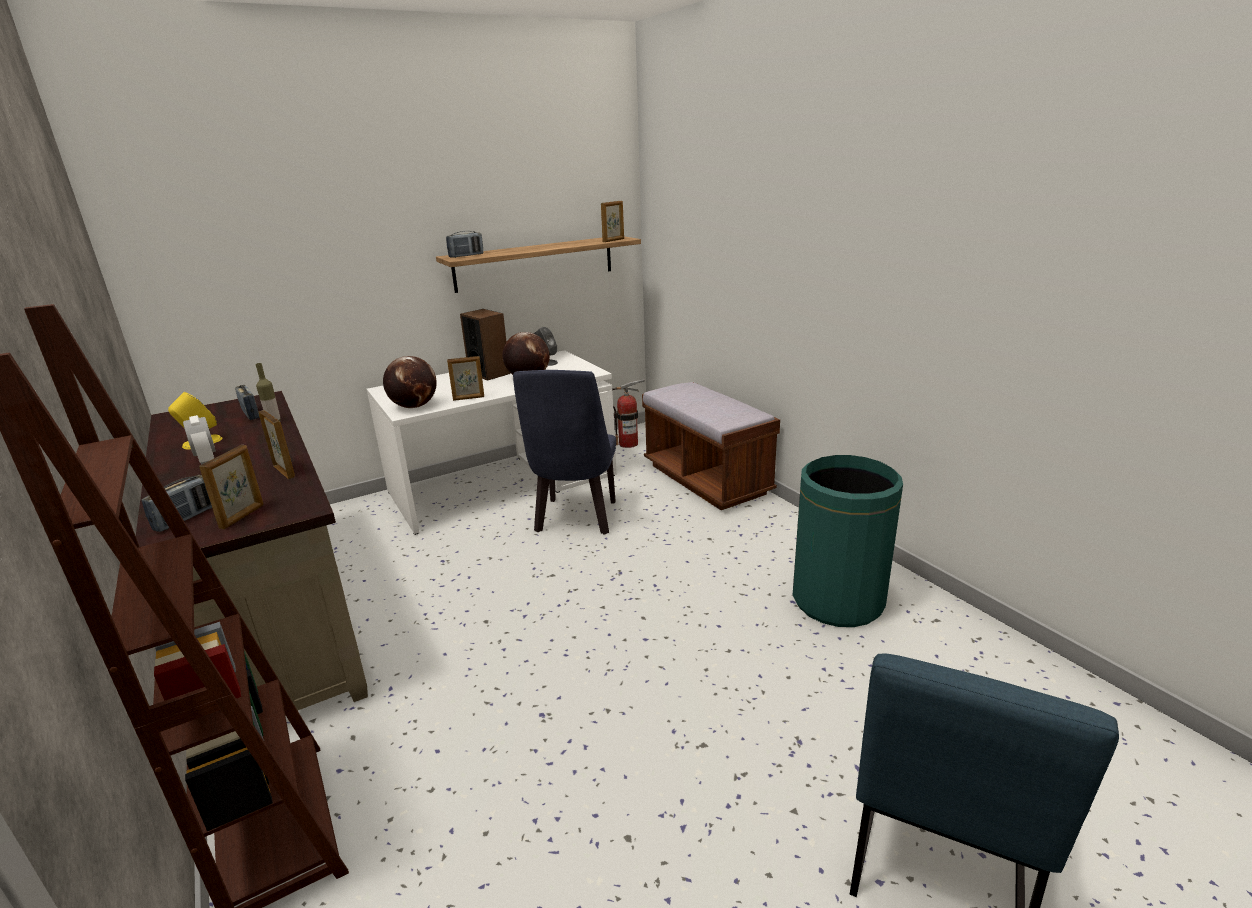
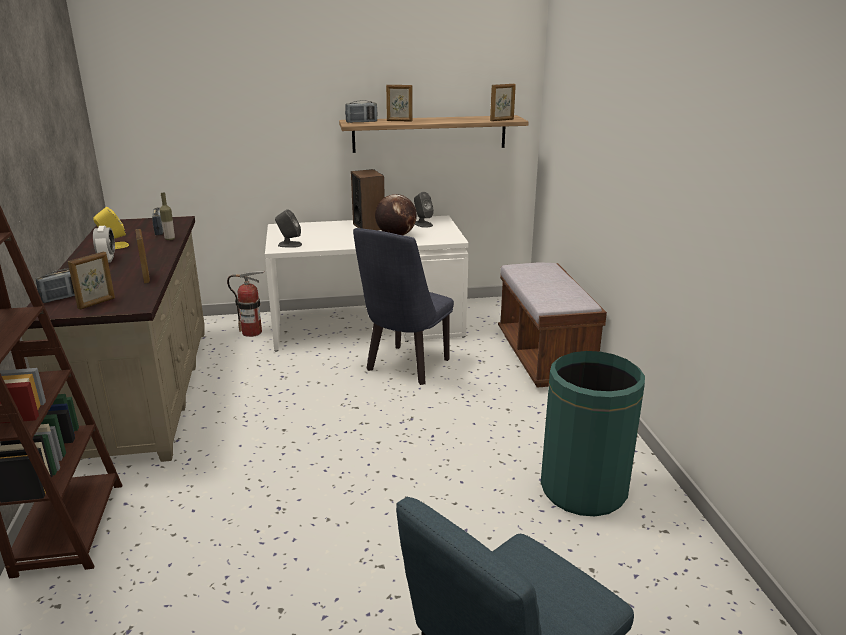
camera: 20 degrees right, 0 degrees up
(414, 406) = (289, 244): globe -> grey speaker
(468, 398) = (335, 245): picture frame -> picture frame (399, 121)
(628, 443) = (497, 311): fire extinguisher -> fire extinguisher (252, 332)

